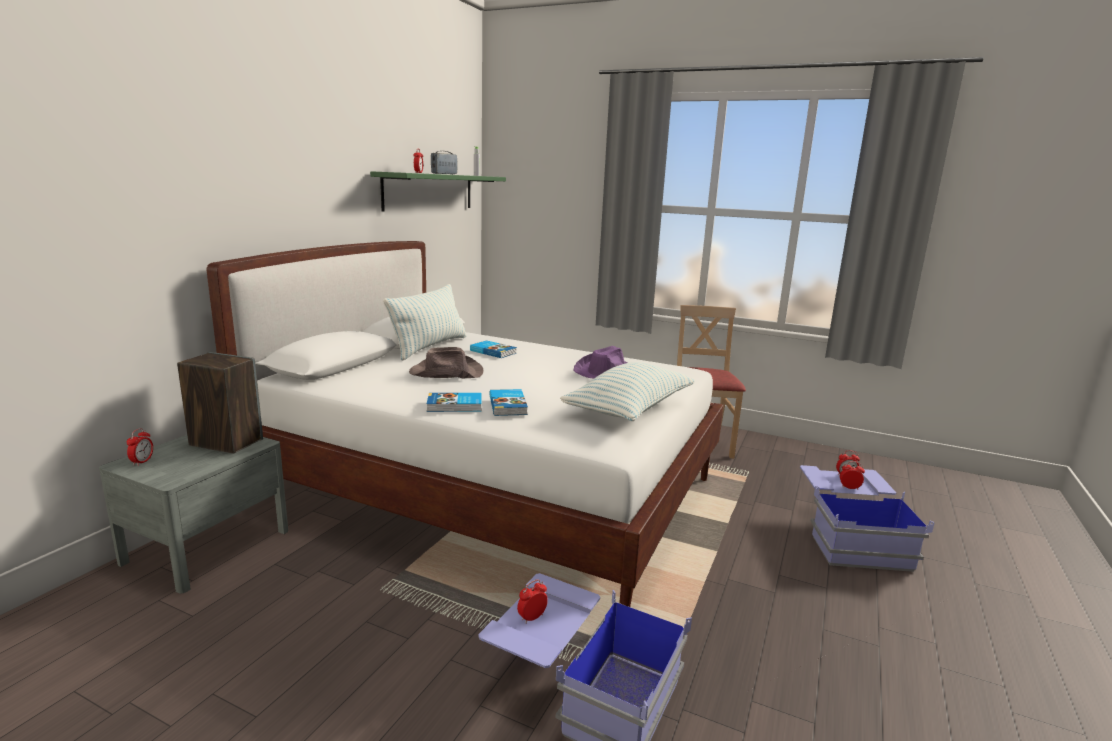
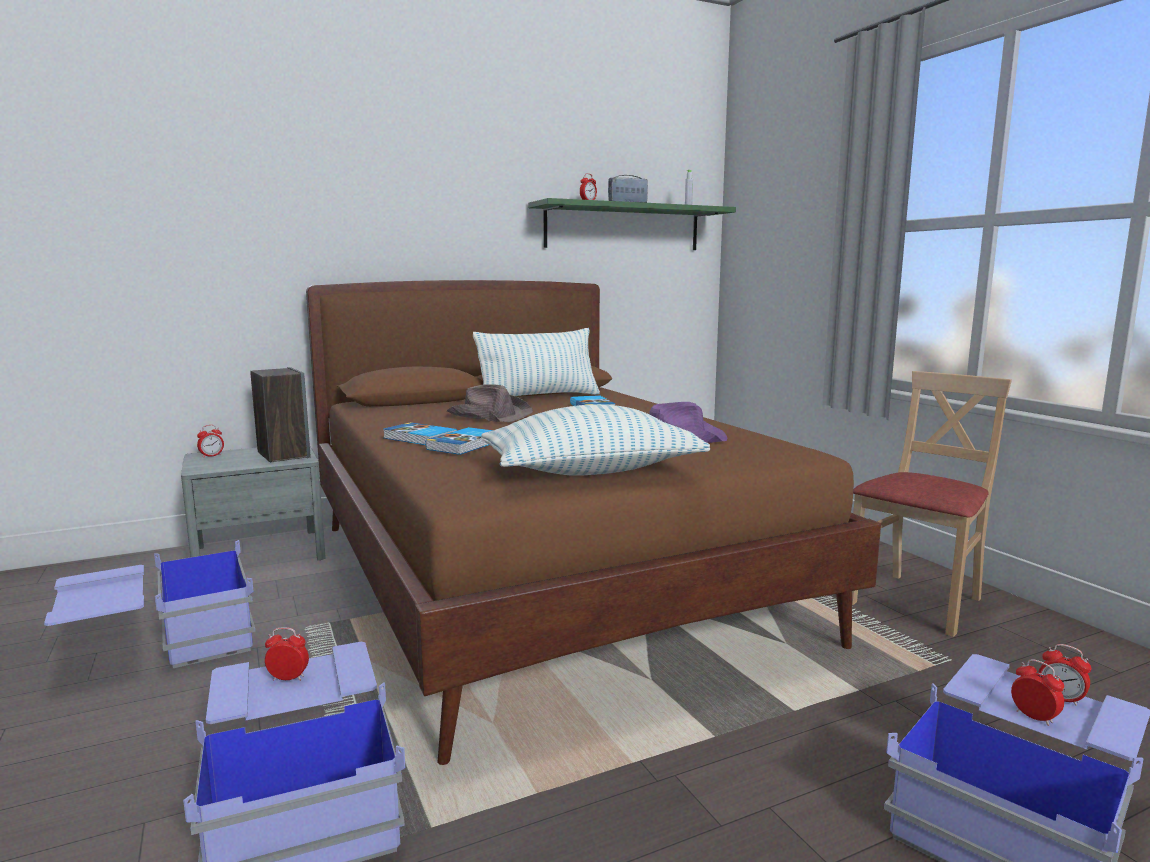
camera: 40 degrees right, 5 degrees down
(272, 658) = (161, 646): none -> blue storage box
(492, 490) = (544, 577): white bed -> brown bed

